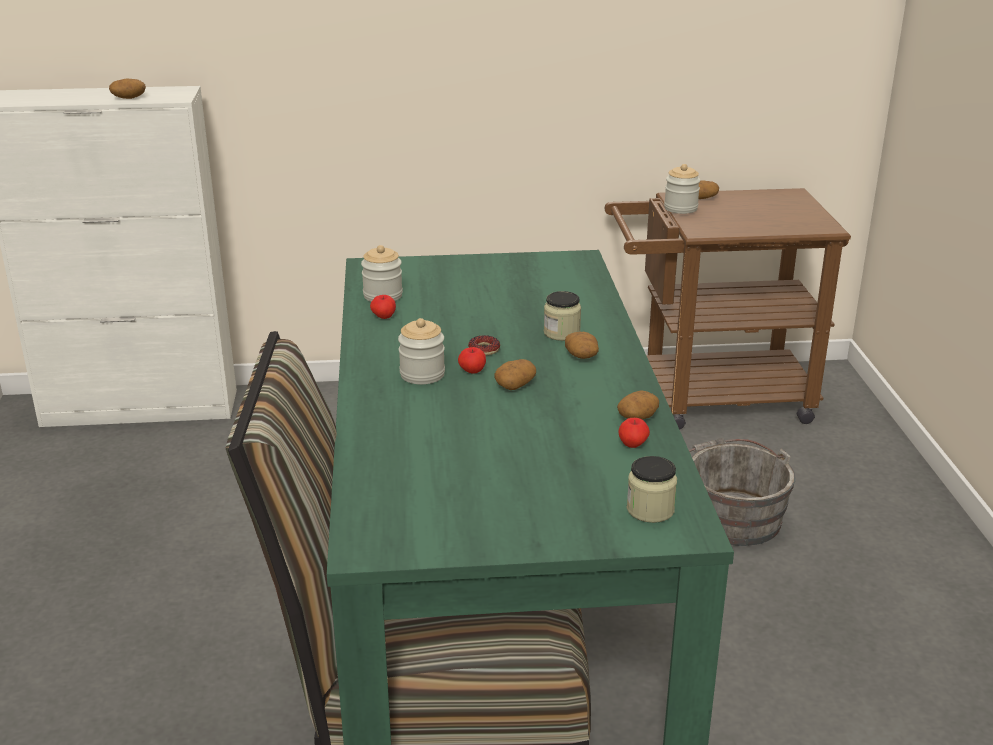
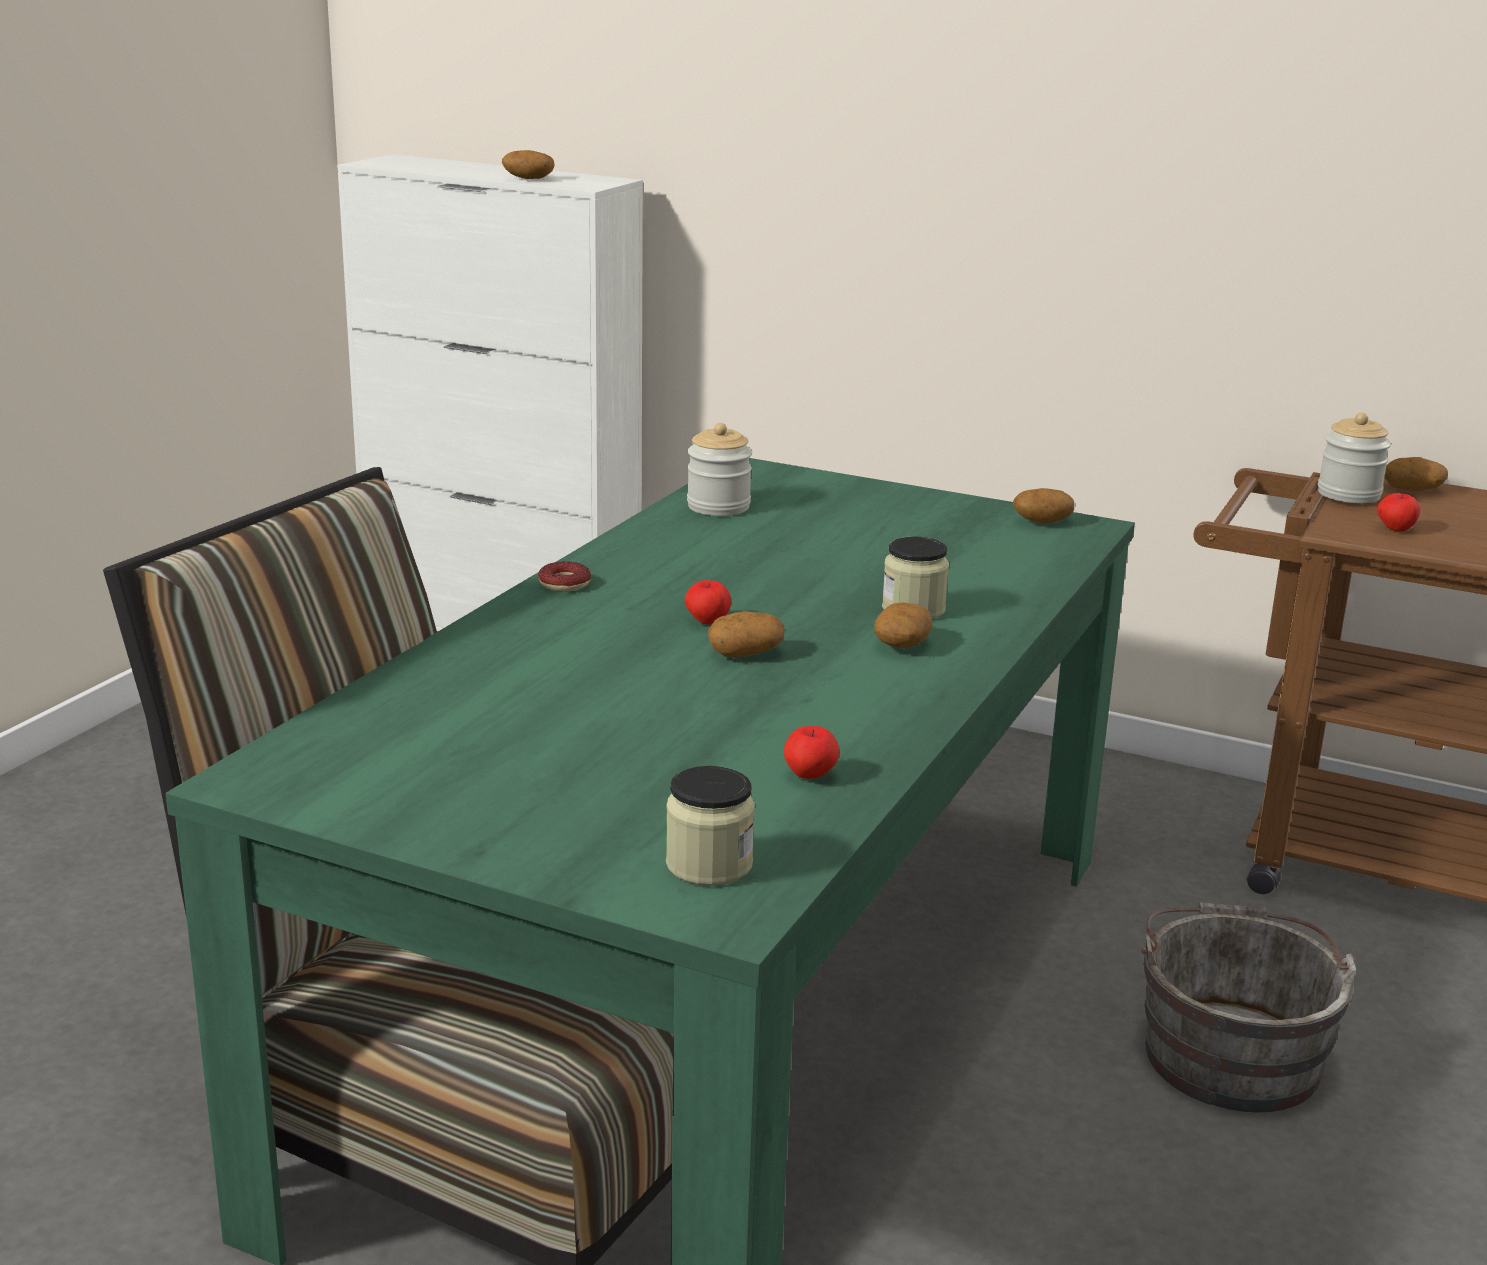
camera: 30 degrees right, 5 degrees down
(383, 317) = (682, 530): apple -> apple (1395, 529)
(422, 374) = (633, 607): jar -> none
(484, 349) = (764, 601): donut -> donut (564, 584)
(637, 417) = (871, 743): potato -> potato (1042, 521)

